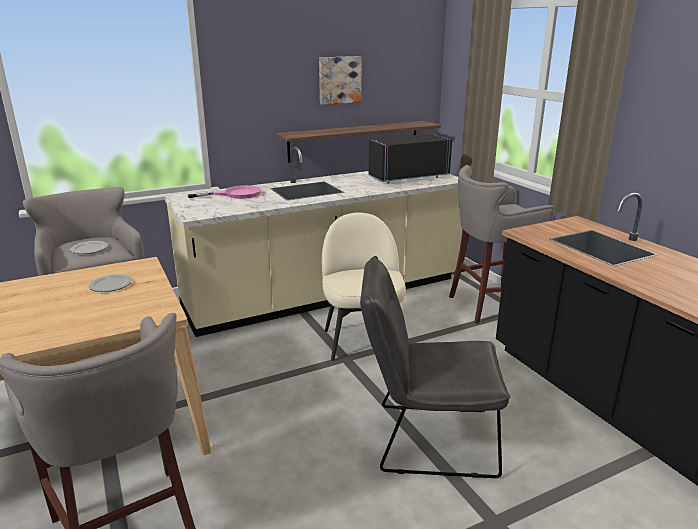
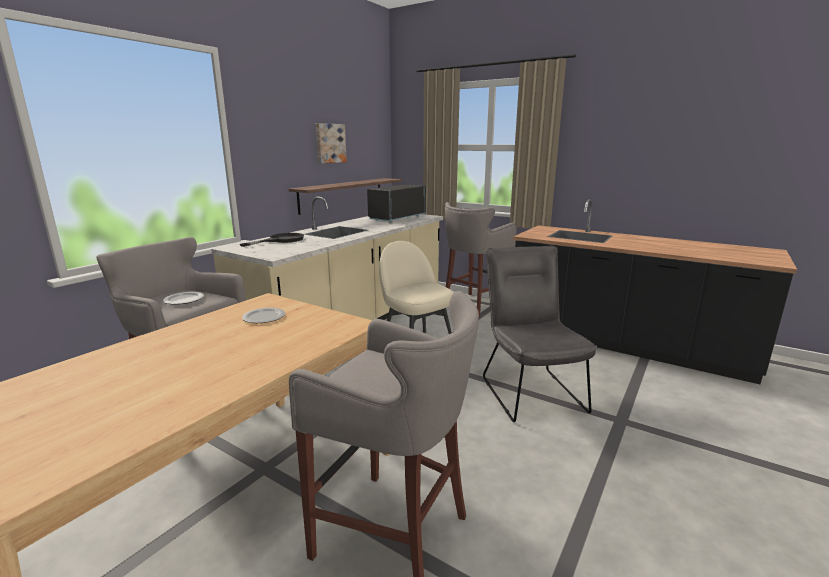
camera: 30 degrees left, 5 degrees down
(235, 194) = (281, 240): pink frying pan -> black frying pan
(425, 439) = (529, 390): grey chair -> grey chair turned 105 degrees clockwise

